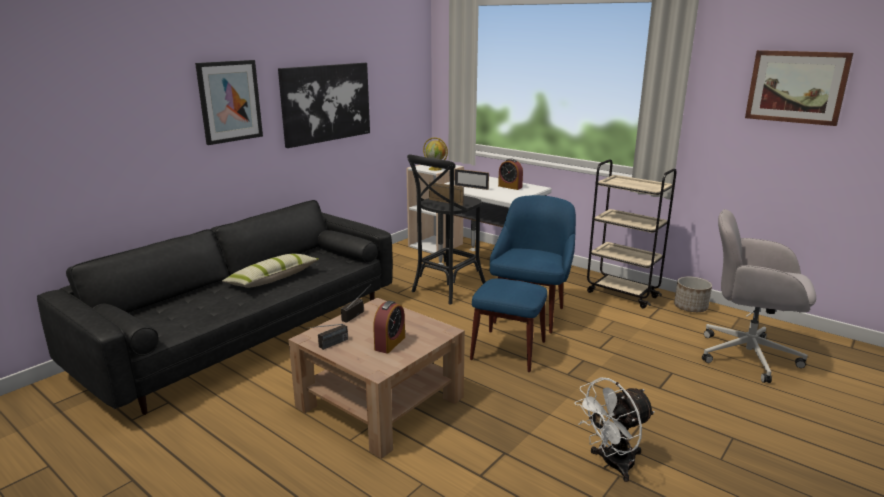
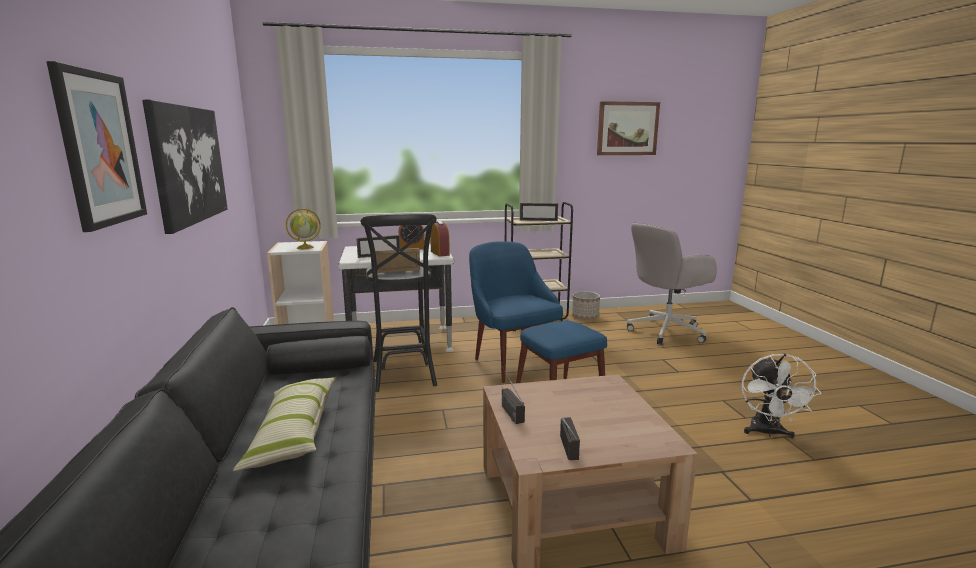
camera: 50 degrees left, 5 degrees down
(390, 343) = (607, 416): alarm clock -> alarm clock (440, 253)
(636, 184) = (538, 220): none -> picture frame

